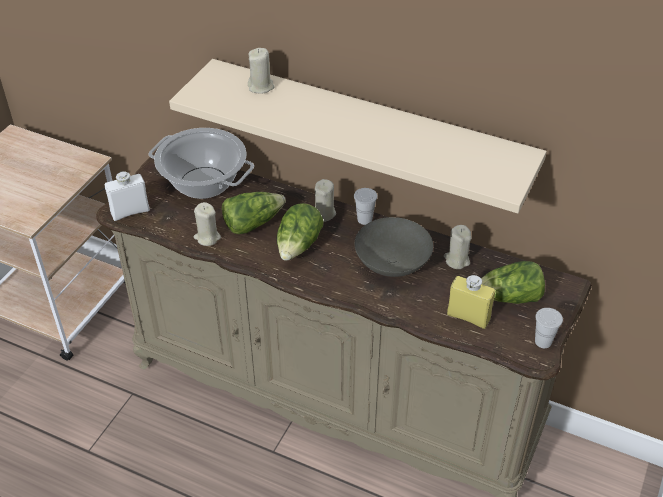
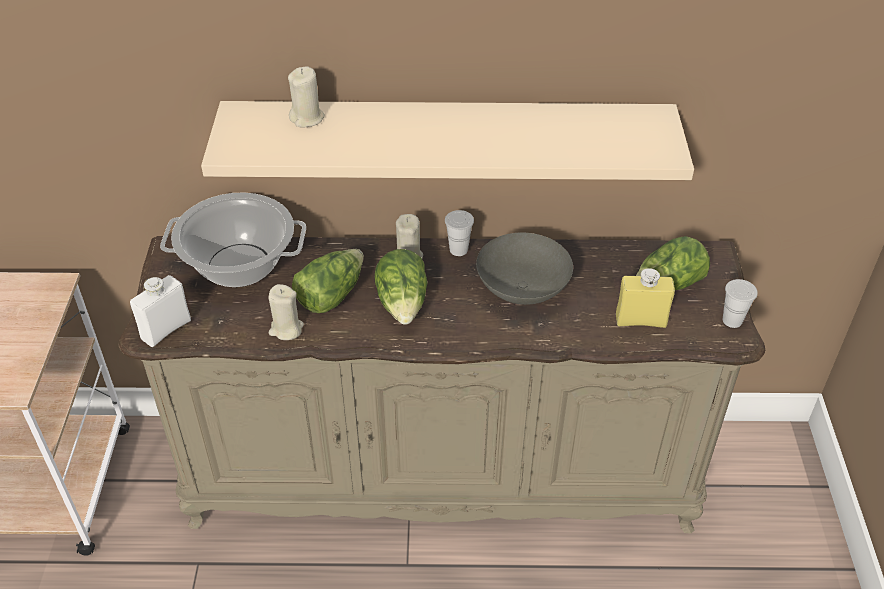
camera: 25 degrees left, 0 degrees up
(456, 260) = (587, 263): beige candle -> none

